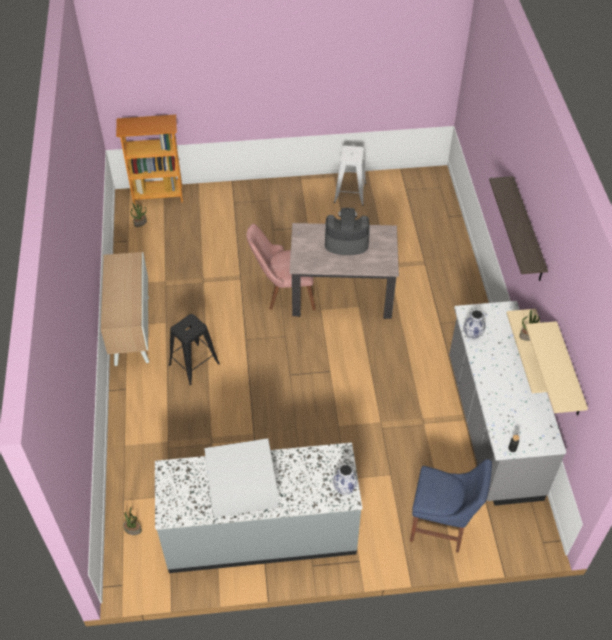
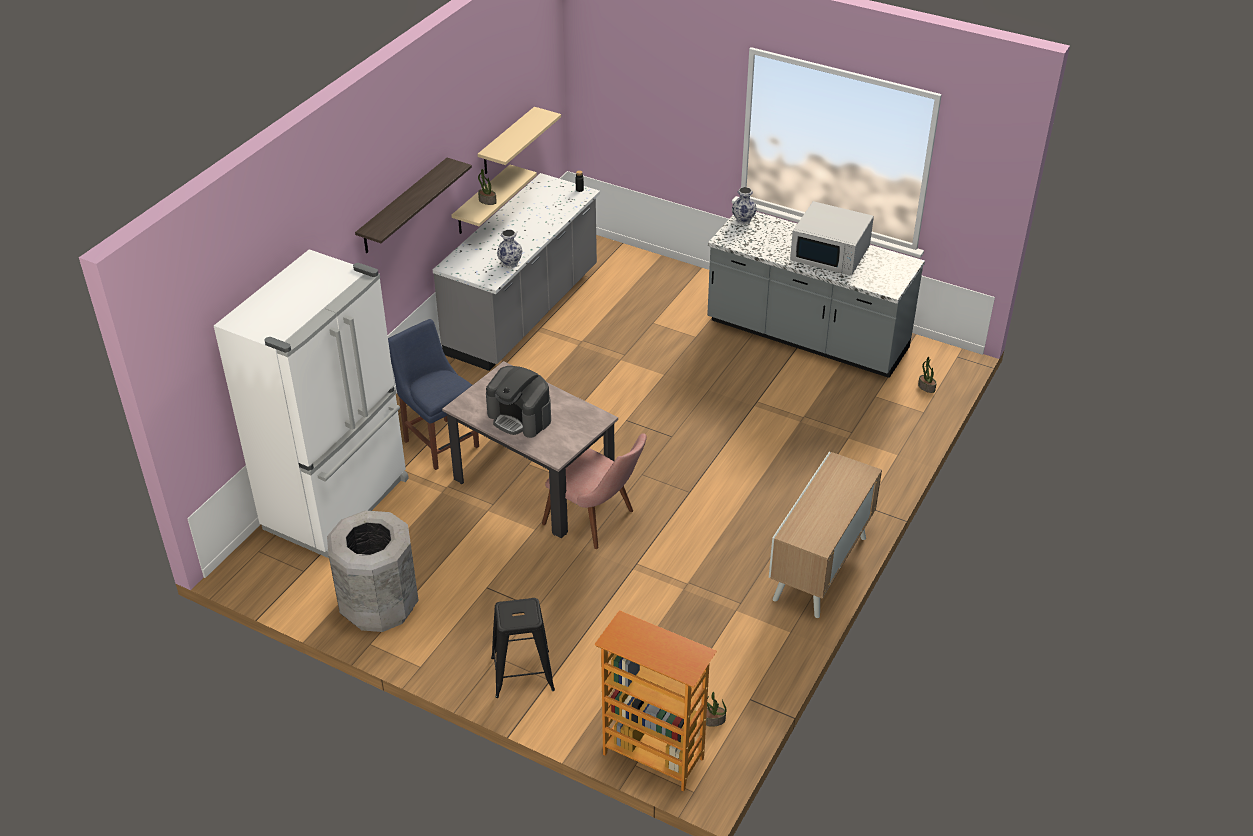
camera: 145 degrees left, 10 degrees down
(194, 364) = (769, 494): black stool -> black stool (522, 674)
(350, 192) = (379, 606): white stool -> grey trash can
(433, 228) = (339, 504): none -> white fridge
(441, 527) = (647, 276): blue chair -> blue chair (439, 441)

